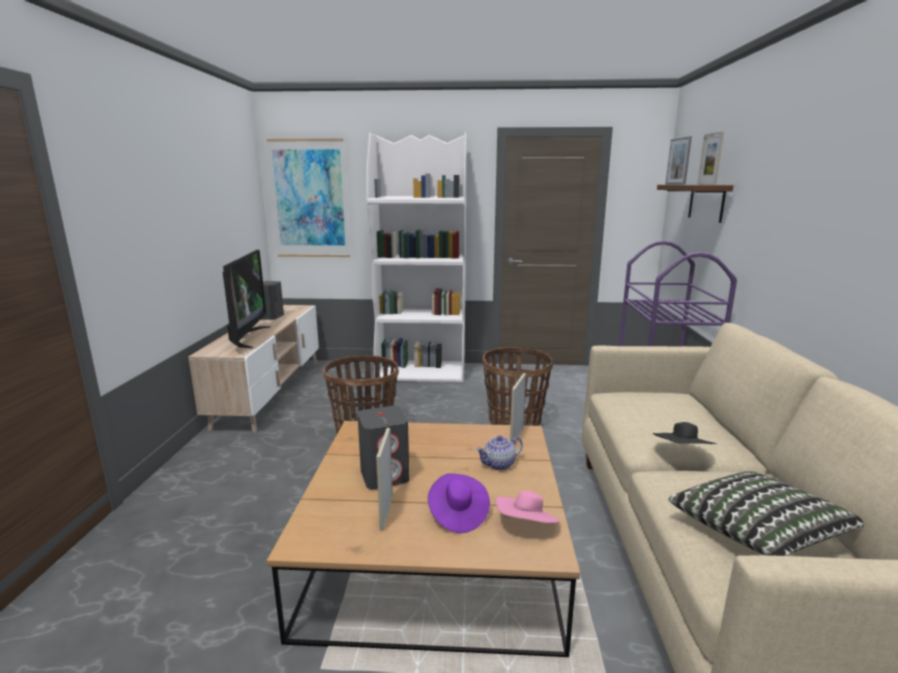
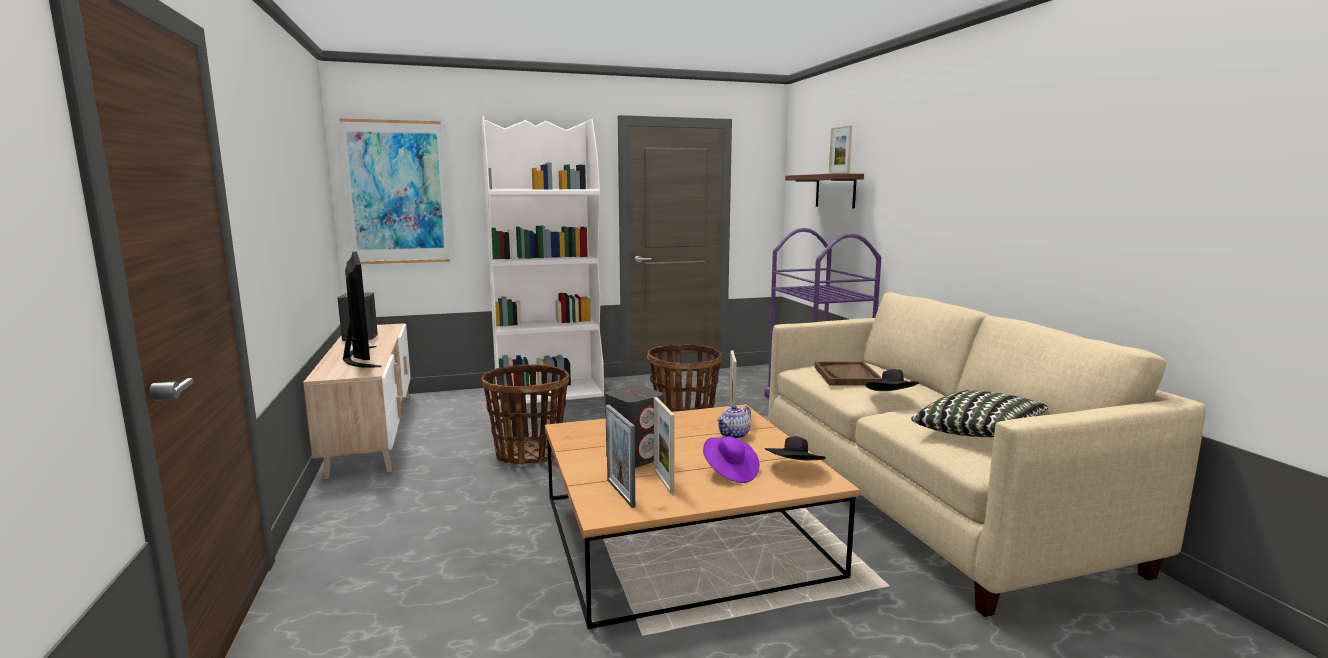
camera: 20 degrees left, 5 degrees down
(526, 525) = (794, 469): pink hat -> black hat
(651, 413) = (847, 376): none -> brown tray
(675, 184) = (805, 174): picture frame -> picture frame (620, 493)

